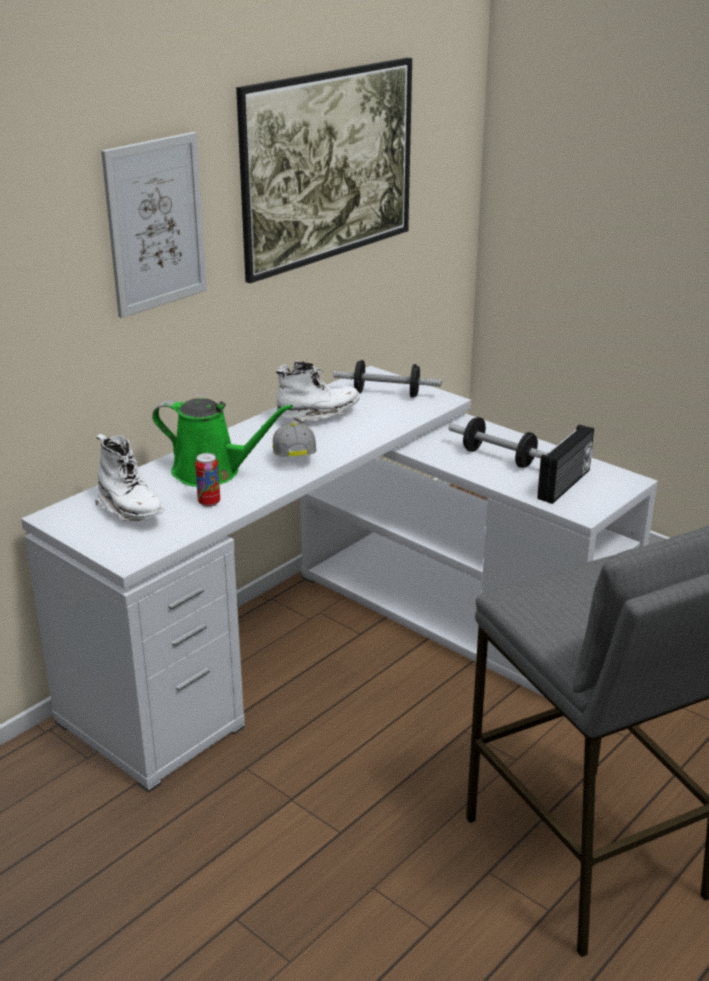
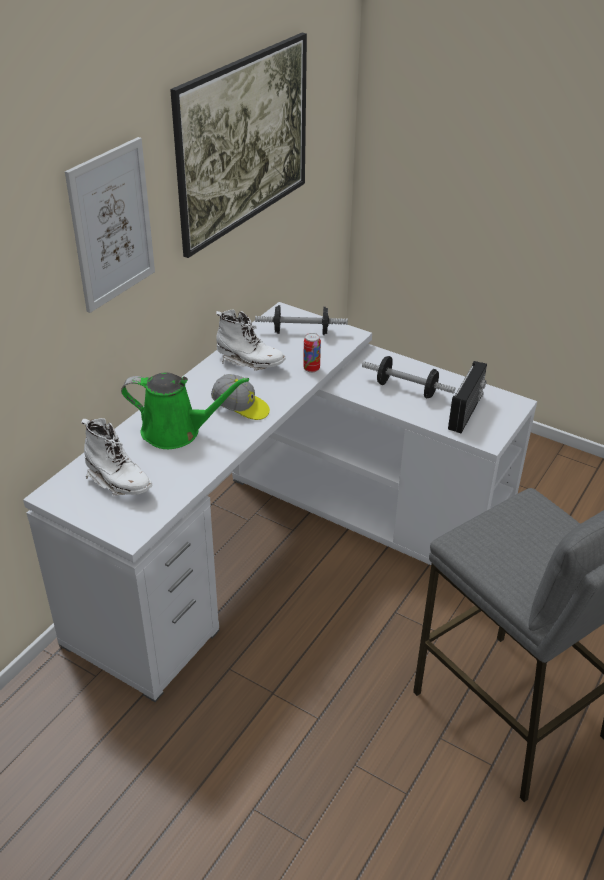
camera: 10 degrees left, 10 degrees up
(209, 502) = (183, 465): can -> can (311, 369)
(293, 456) = (241, 408): cap -> cap turned 135 degrees clockwise
(318, 417) = (250, 363): white boot -> white boot turned 60 degrees clockwise

